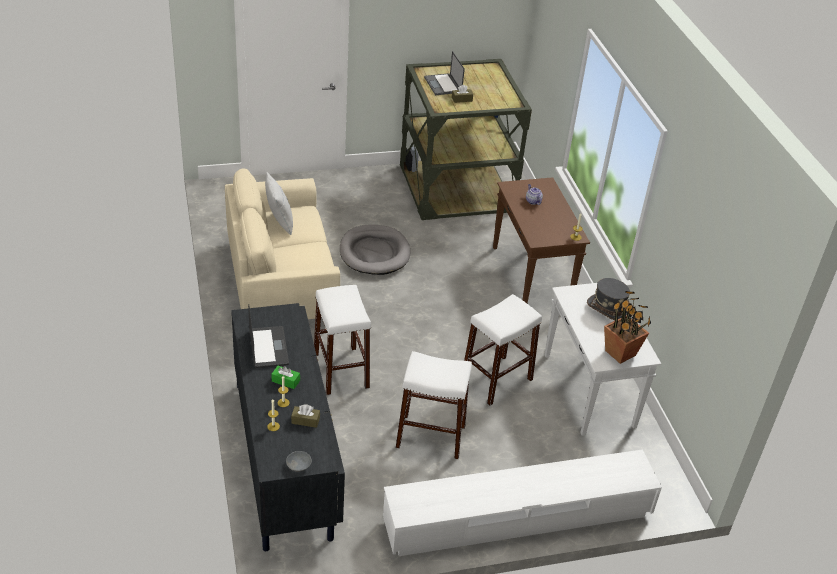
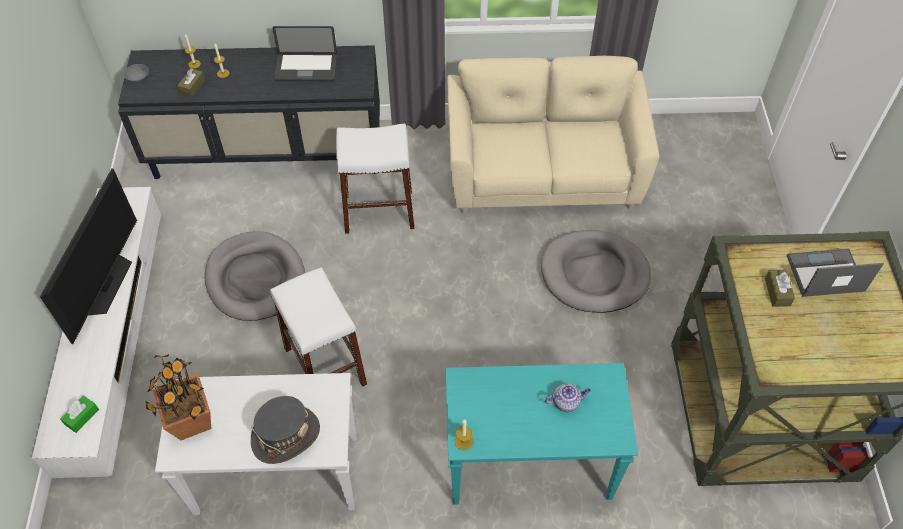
camera: 105 degrees right, 15 degrees up
(279, 222) = (588, 133): grey pillow -> none
(285, 381) = (253, 77): green tissue box -> green tissue box (82, 417)
(430, 436) = (255, 278): white stool -> grey dog bed
(499, 487) = (106, 285): none -> television
(531, 276) = (527, 465): brown console table -> turquoise console table

